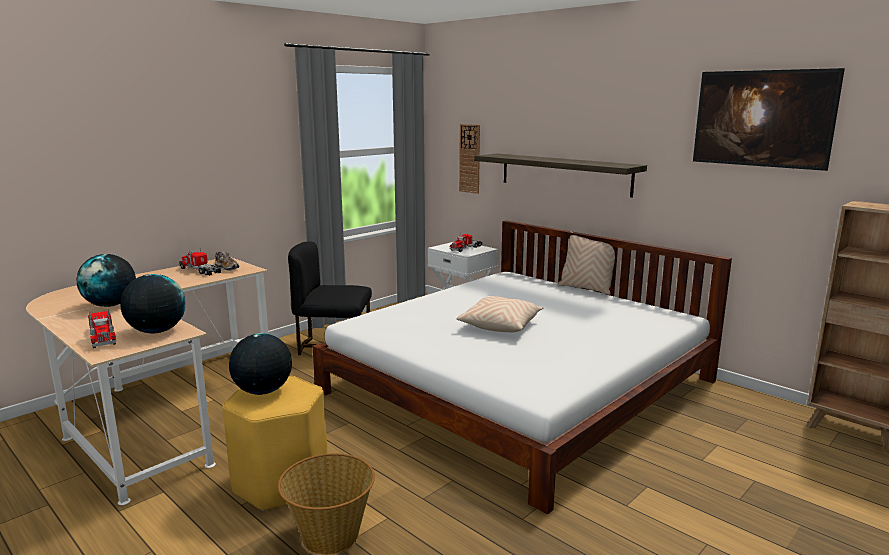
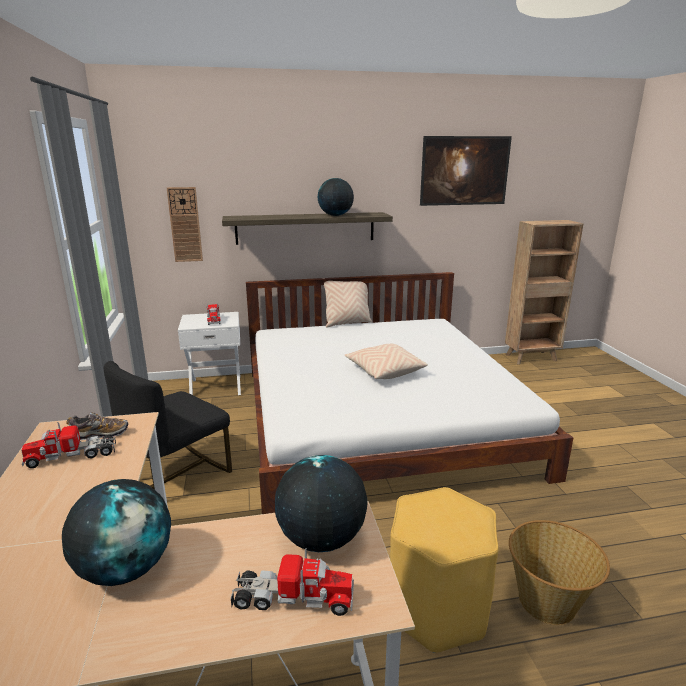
camera: 55 degrees left, 5 degrees up
(262, 391) = (432, 525): globe -> globe (335, 215)

